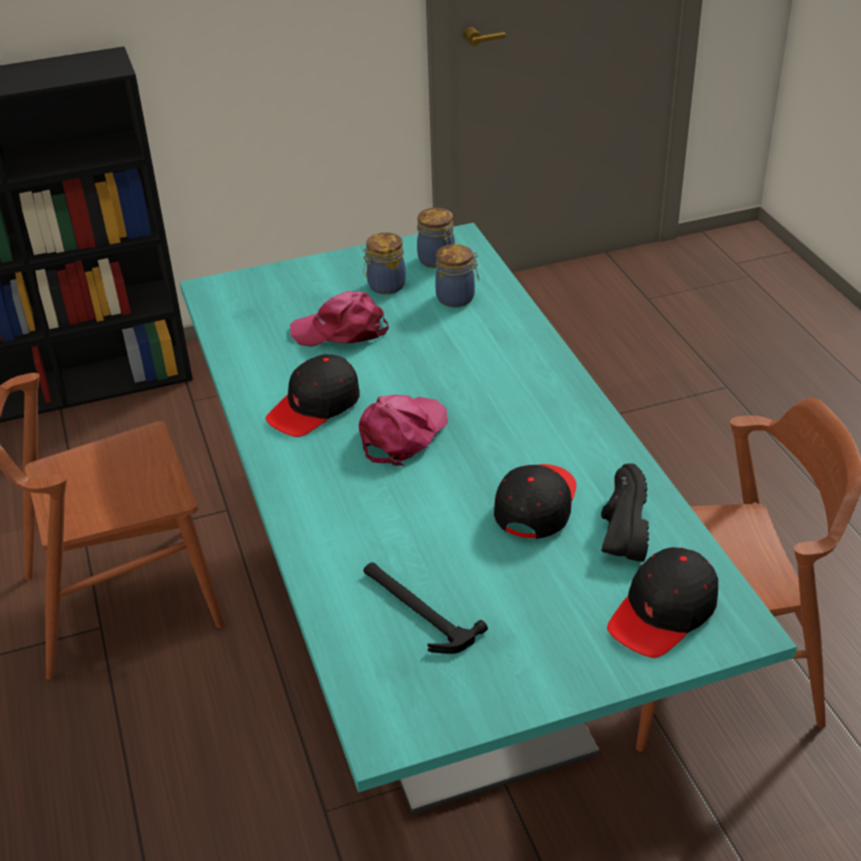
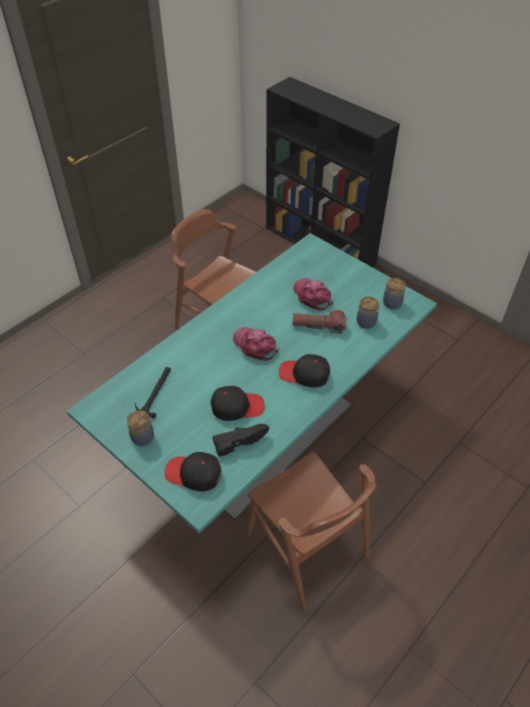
camera: 60 degrees right, 10 degrees up
(315, 407) = (255, 311): black cap -> black cap (304, 374)
(385, 286) = (356, 295): jar -> jar (141, 437)
(402, 434) = (255, 345): pink cap -> pink cap turned 135 degrees counterclockwise
(420, 348) = (319, 326): none -> flashlight

